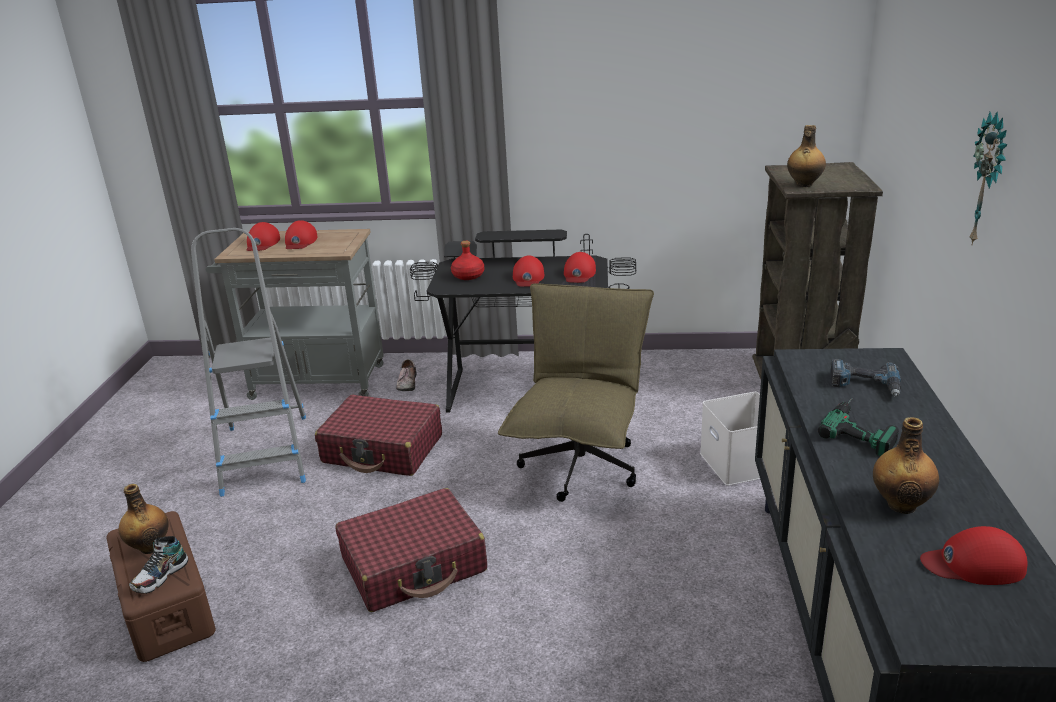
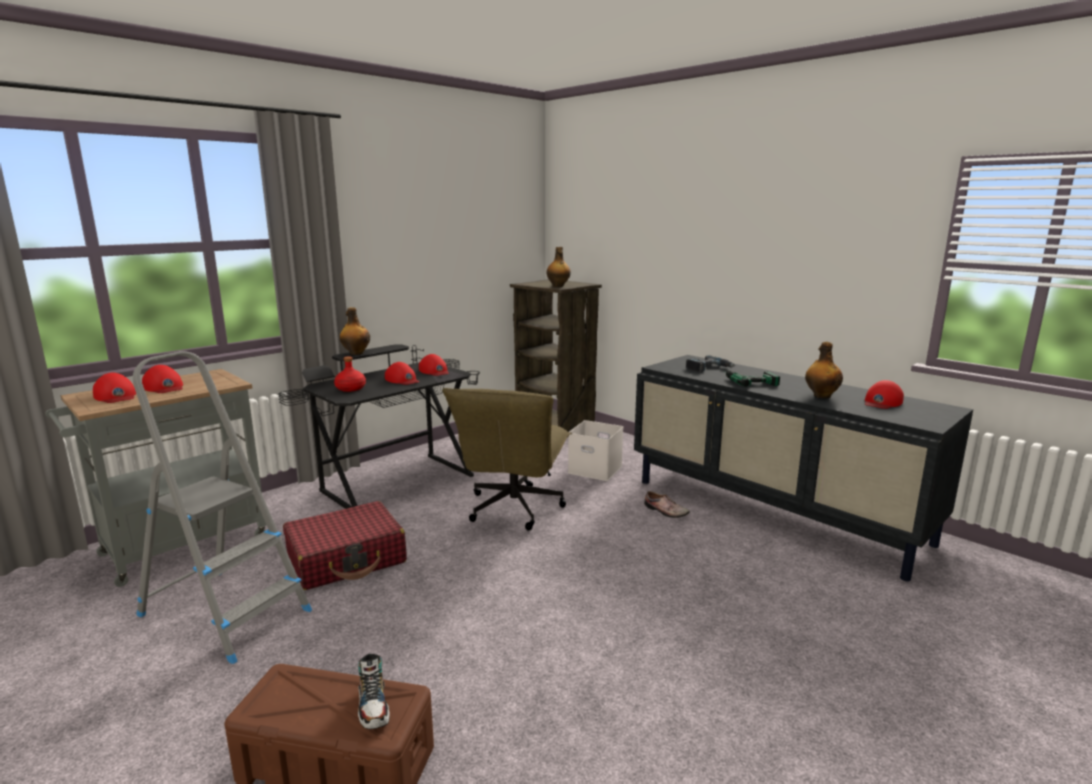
camera: 50 degrees left, 10 degrees down
(150, 547) = (311, 697): bottle -> bottle (356, 353)
(406, 383) = (285, 514): shoe -> shoe (665, 511)
(414, 565) = (508, 605): red suitcase -> none
(579, 467) = (515, 507): beige office chair -> beige office chair turned 135 degrees counterclockwise
(990, 180) = (723, 246): wall clock -> none

